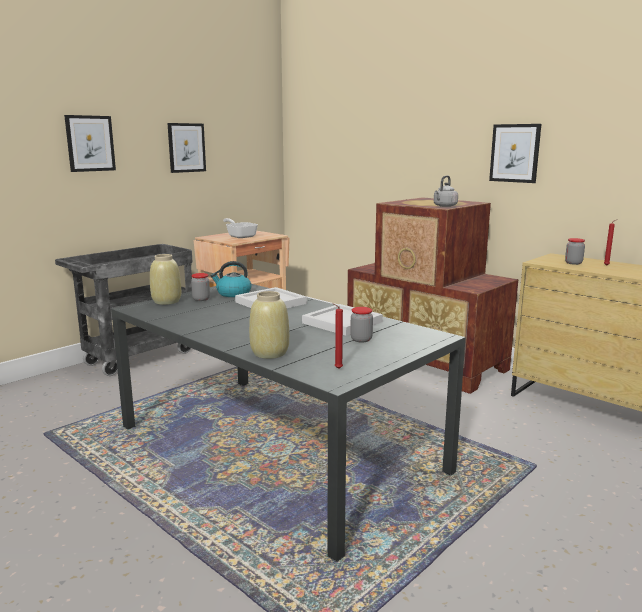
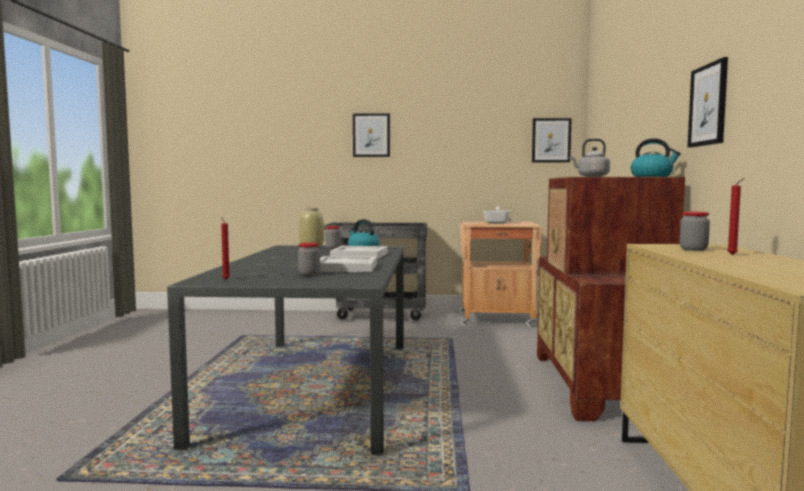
camera: 50 degrees right, 10 degrees down
(186, 147) = (462, 139): picture -> picture (551, 140)
(270, 353) = (235, 268): beige vase -> none
(467, 202) = (652, 176): none -> kettle

